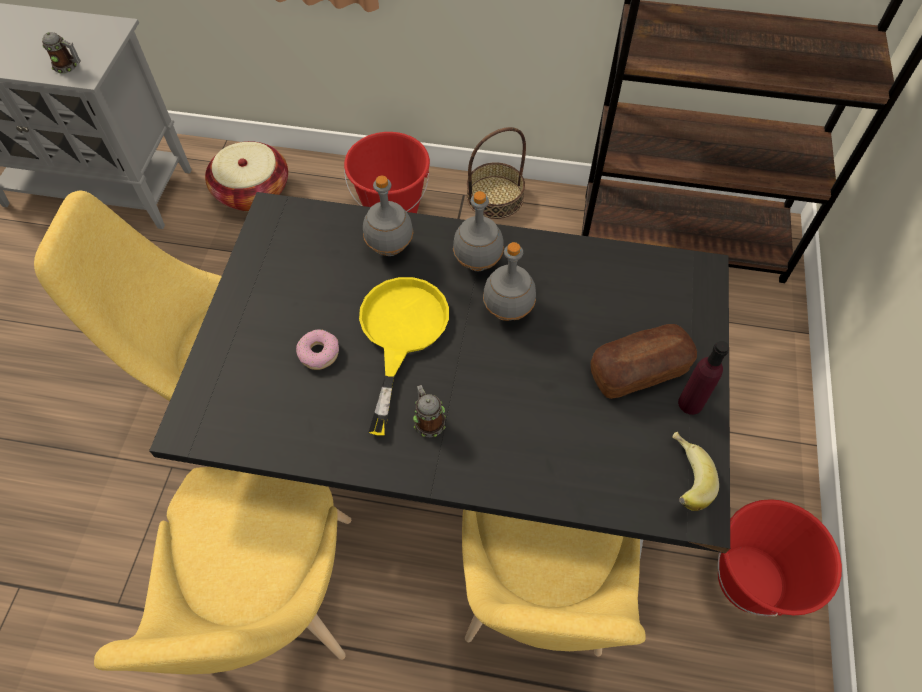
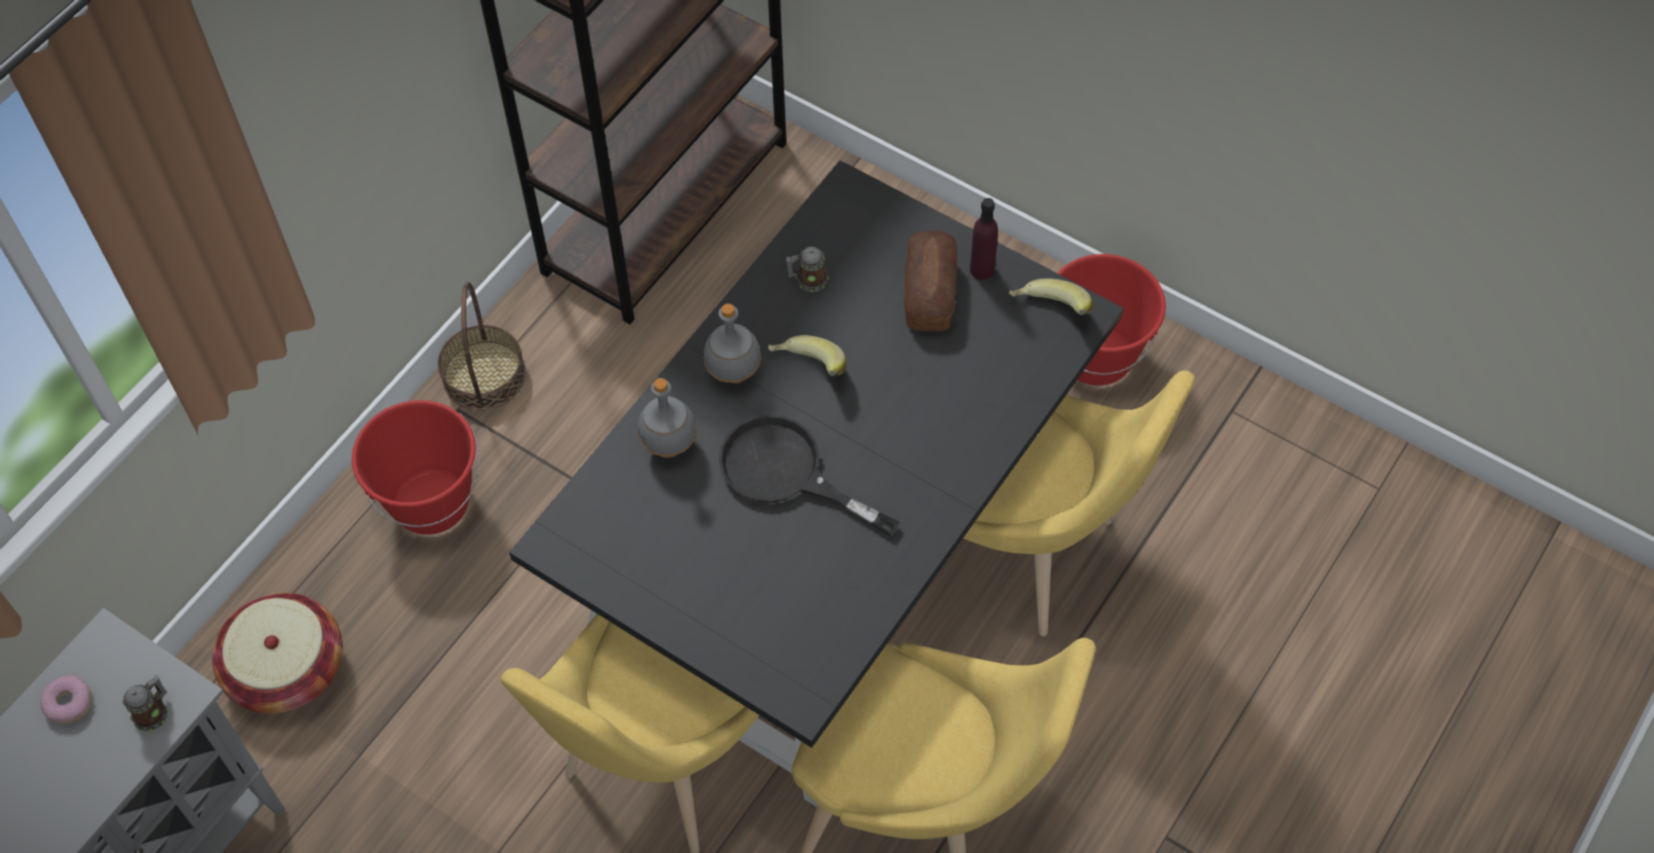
camera: 65 degrees left, 0 degrees up
(319, 353) = (772, 554): donut -> donut (69, 703)
(400, 334) = (786, 473): yellow frying pan -> black frying pan
(428, 420) = (897, 484): mug -> mug (808, 280)
(508, 310) = (807, 369): grey bottle -> banana

